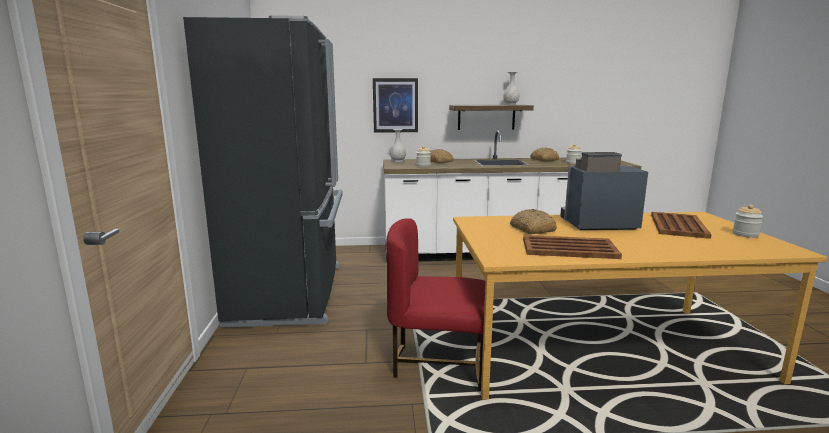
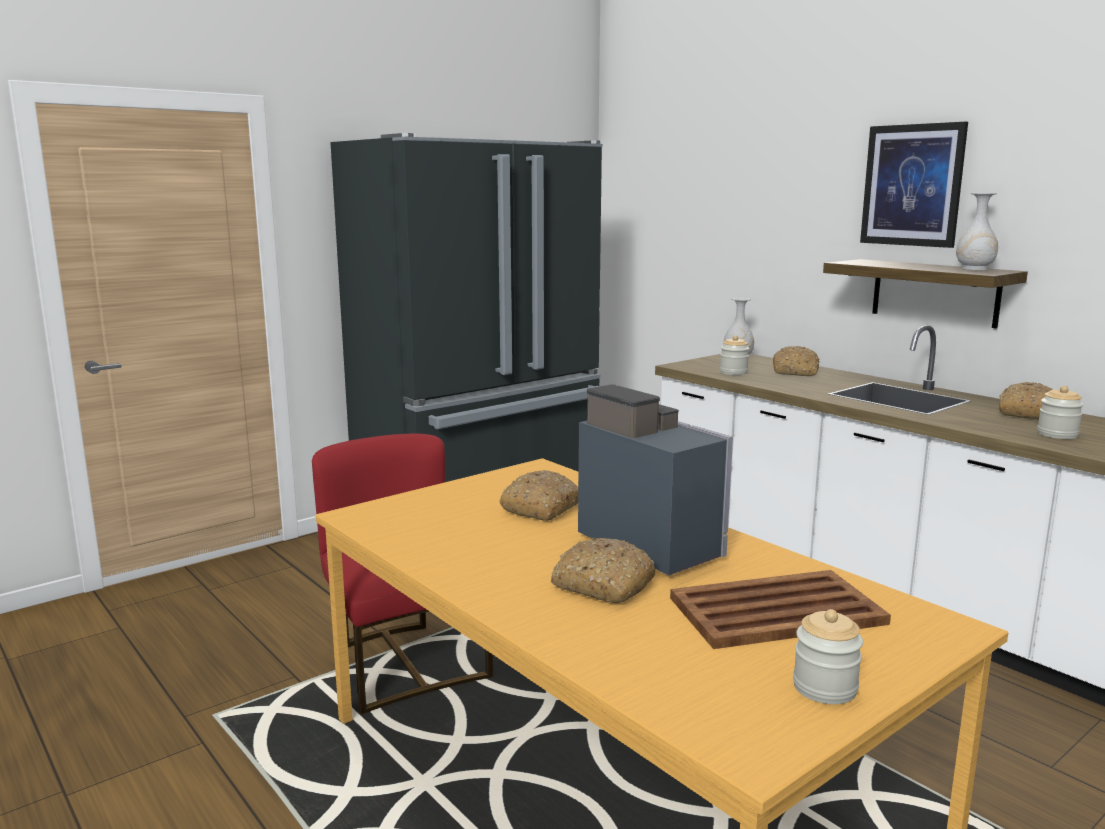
camera: 55 degrees right, 0 degrees up
(395, 105) = (767, 253): picture -> picture (912, 185)
(568, 248) = (460, 543): brown tray -> none
(639, 238) = (602, 585): none -> bread

